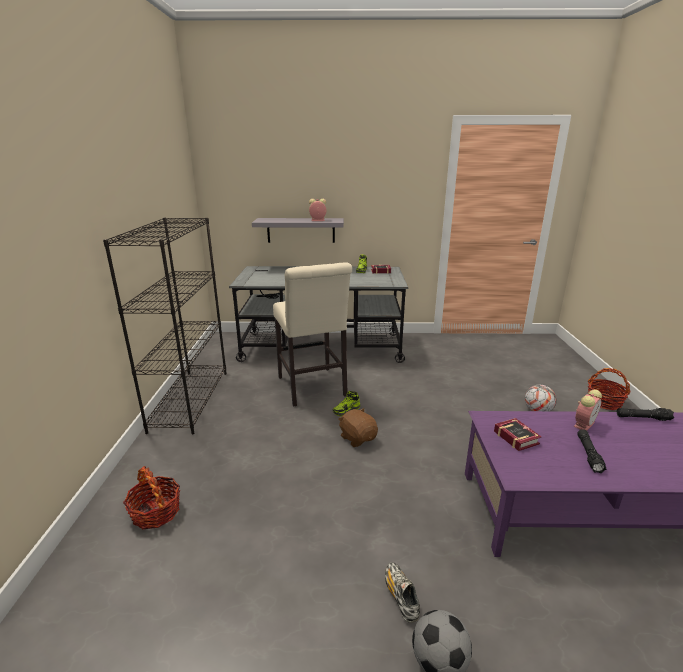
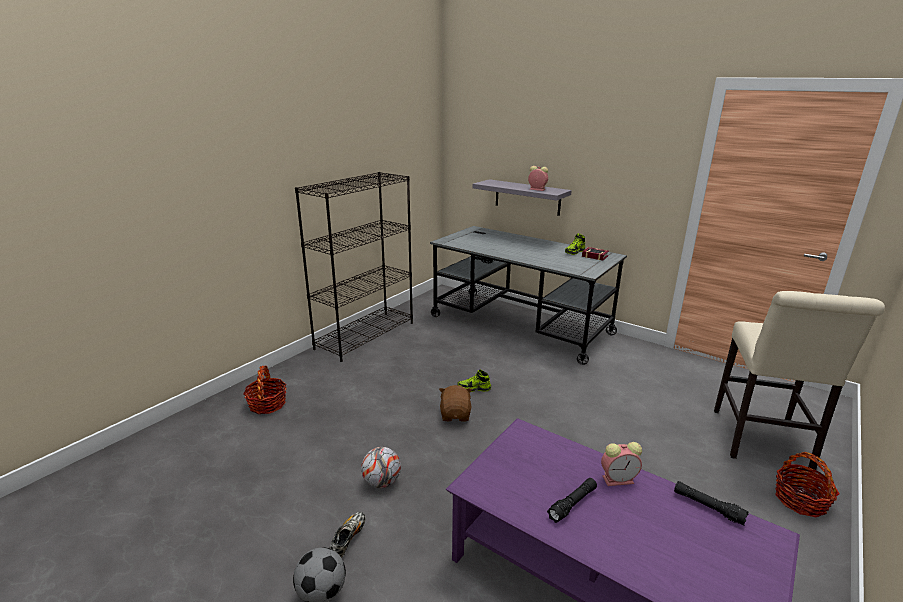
camera: 35 degrees right, 0 degrees up
(312, 389) = (466, 359): beige stool -> beige stool (761, 443)
(515, 436) = (524, 456): book -> none
(537, 411) = (682, 470): football -> football (381, 482)

